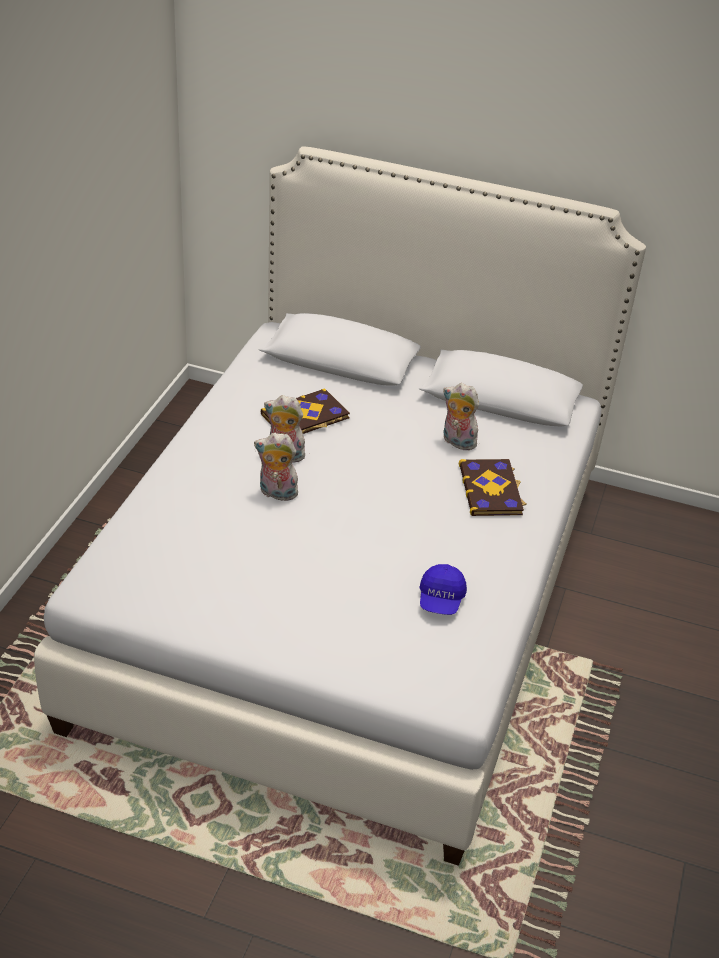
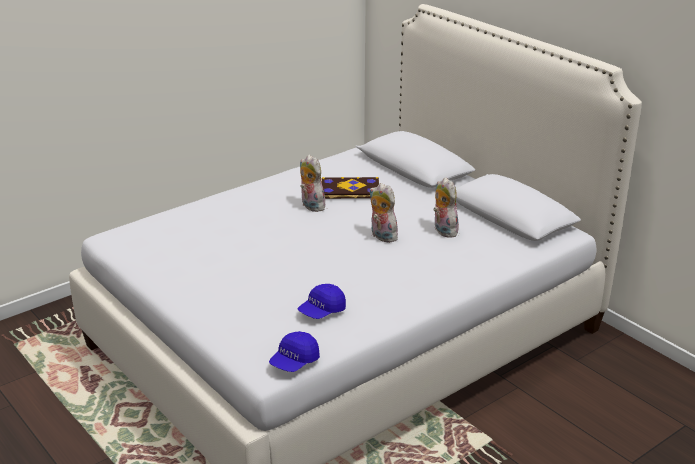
camera: 35 degrees right, 10 degrees down
(276, 493) = (280, 224): plush toy -> plush toy (381, 236)
(478, 678) = (294, 362): none -> blue cap
(491, 489) = (436, 263): book -> none

